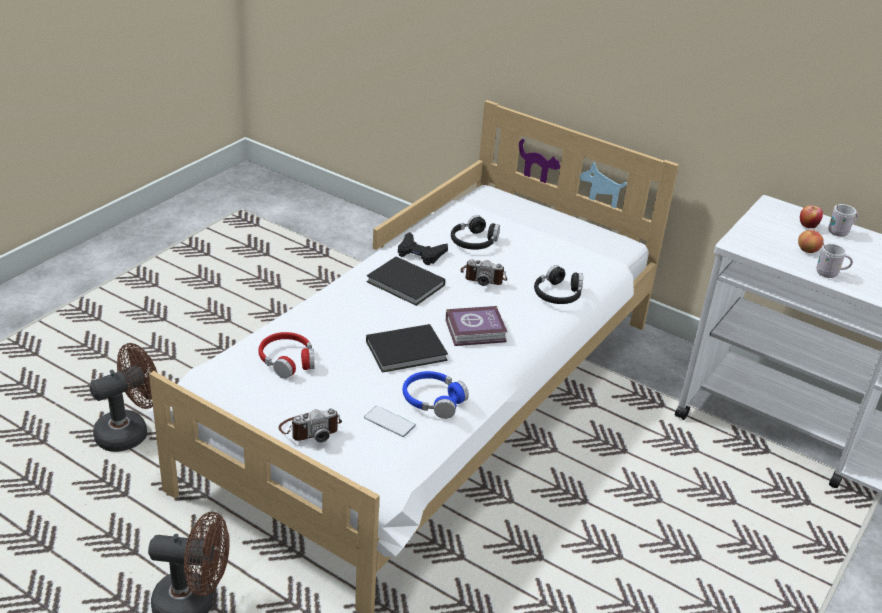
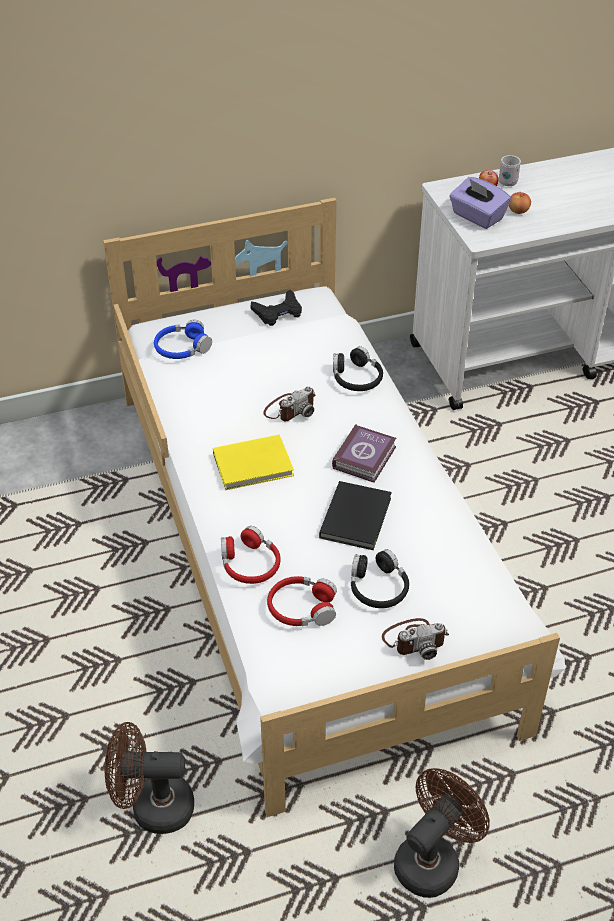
camera: 50 degrees left, 10 degrees up
(129, 432) = (152, 807): brown fan -> brown fan turned 90 degrees counterclockwise
(306, 320) = (249, 564): none -> red headphones
(310, 429) = (414, 639): camera -> camera turned 60 degrees clockwise
(389, 422) = (445, 580): phone -> none
(406, 285) = (255, 465): black book -> yellow book
(420, 253) = (213, 429): black game controller -> black game controller (278, 312)
(433, 400) = (438, 537): blue headphones -> blue headphones (182, 348)
(474, 242) = (229, 384): black headphones -> black headphones (378, 587)
(764, 233) = (477, 217): none -> purple tissue box
(830, 274) = (558, 220): white mug -> none

